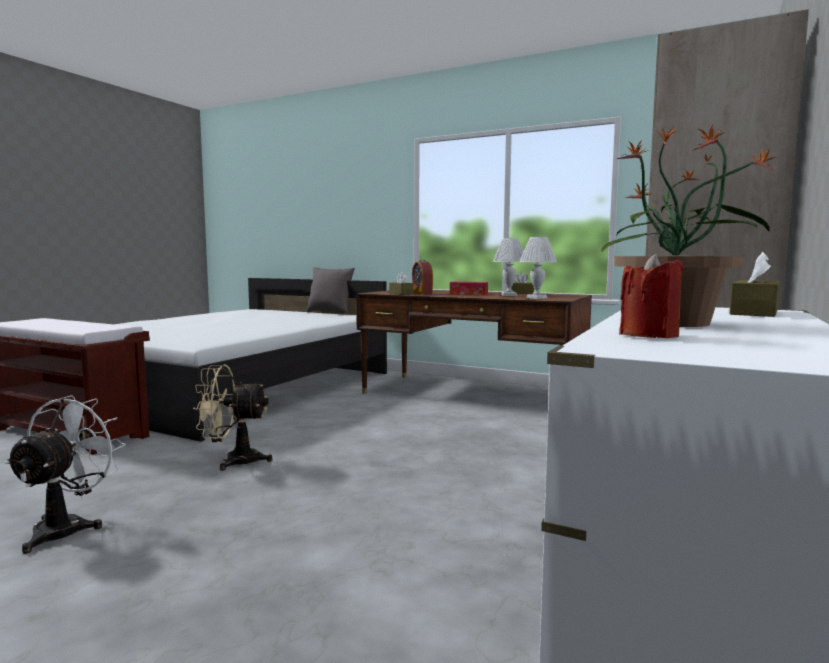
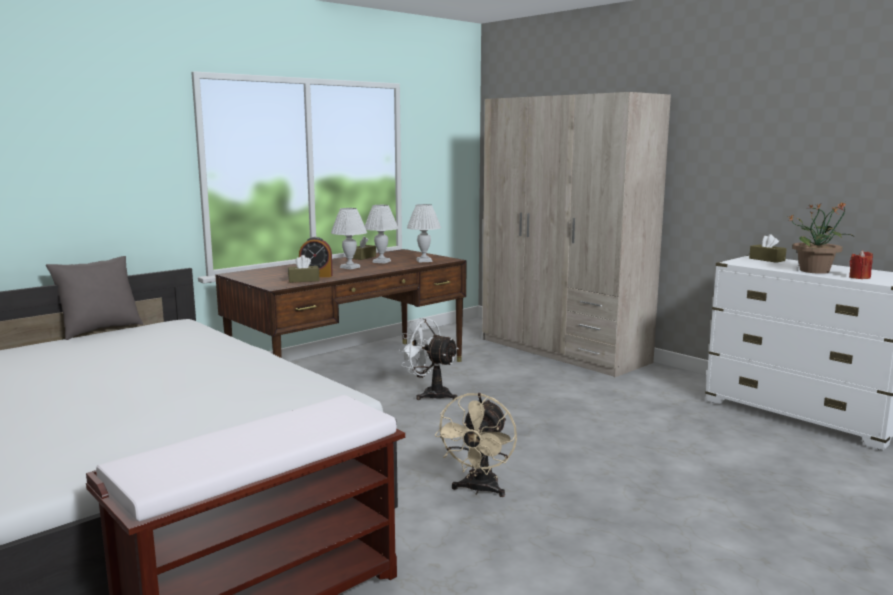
camera: 70 degrees left, 5 degrees up
(68, 527) = (619, 566): white fan -> white fan (430, 394)
(468, 294) = (350, 267): tissue box -> white table lamp

